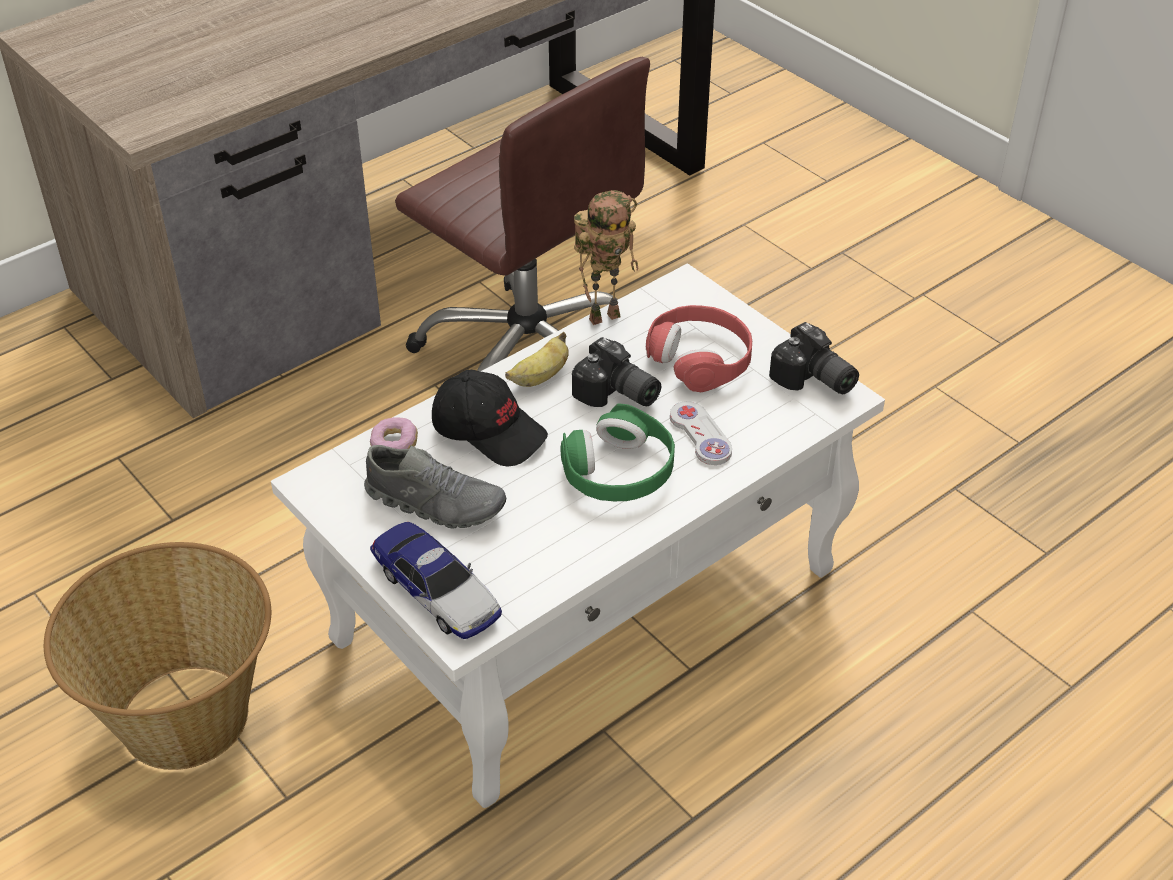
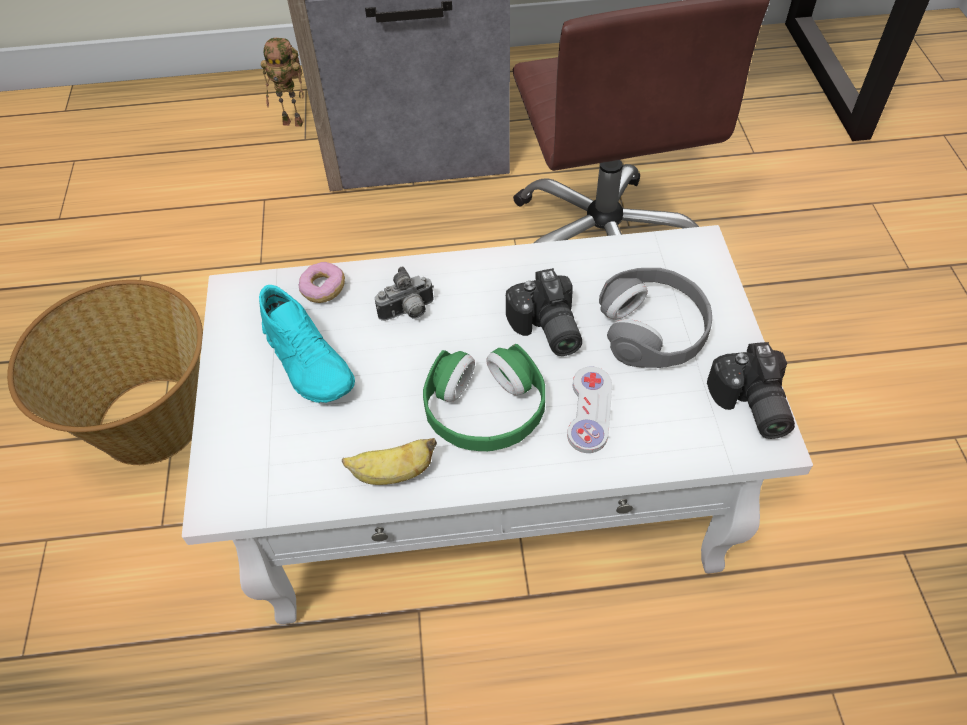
camera: 35 degrees right, 10 degrees up
(435, 503) = (308, 360): grey shoe -> turquoise shoe
(436, 590) = (236, 447): toy car -> none
(489, 431) = (408, 312): black cap -> camera
(540, 377) = (493, 281): banana -> banana (392, 473)
(605, 315) = (599, 244): toy robot -> toy robot (295, 122)
(700, 358) = (653, 328): red headphones -> grey headphones

